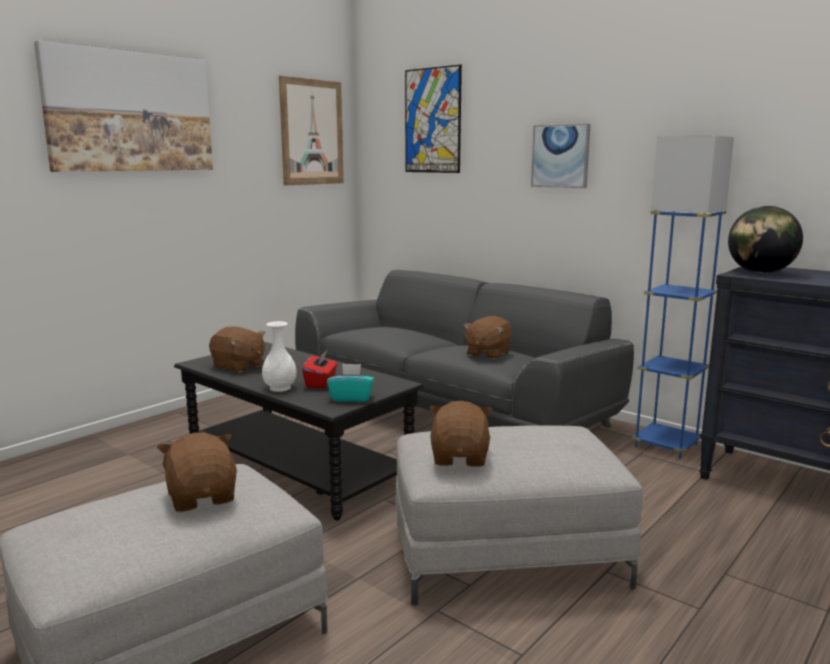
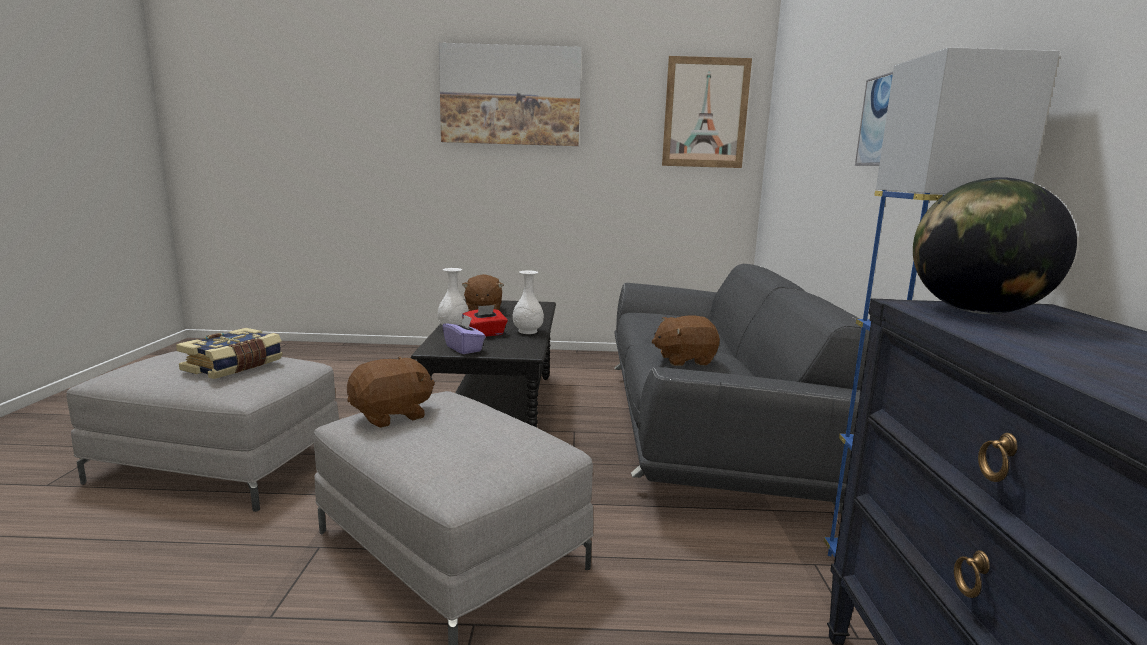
camera: 50 degrees right, 0 degrees up
(203, 497) = (234, 366): brown plush toy -> book
(341, 370) = (527, 331): none -> white vase
(351, 398) = (464, 349): turquoise tissue box -> purple tissue box
(432, 120) = (807, 90): picture -> none

